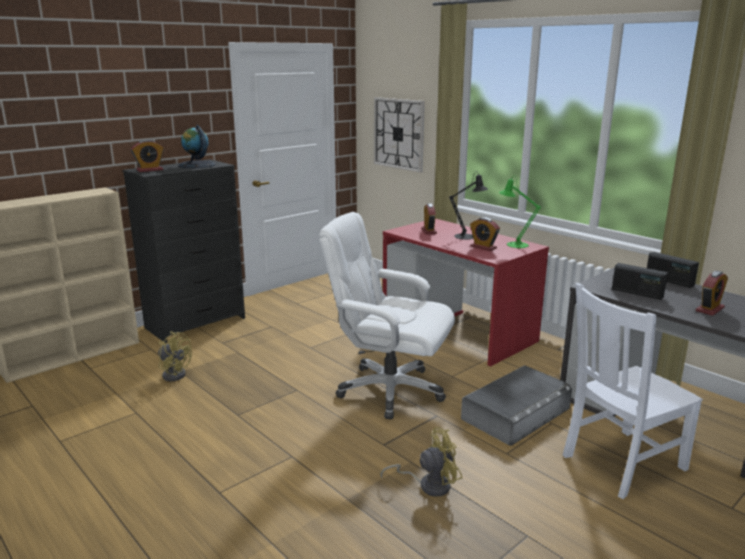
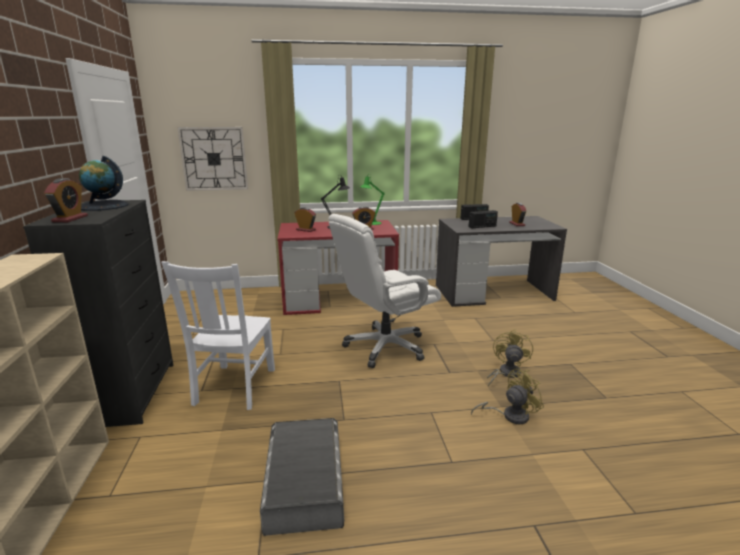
camera: 55 degrees left, 0 degrees up
(174, 373) = (220, 435): yellow fan -> yellow fan (510, 415)
(516, 413) = (456, 322): grey storage box -> grey storage box (305, 482)
(620, 463) = (525, 318): white chair -> white chair (234, 388)

